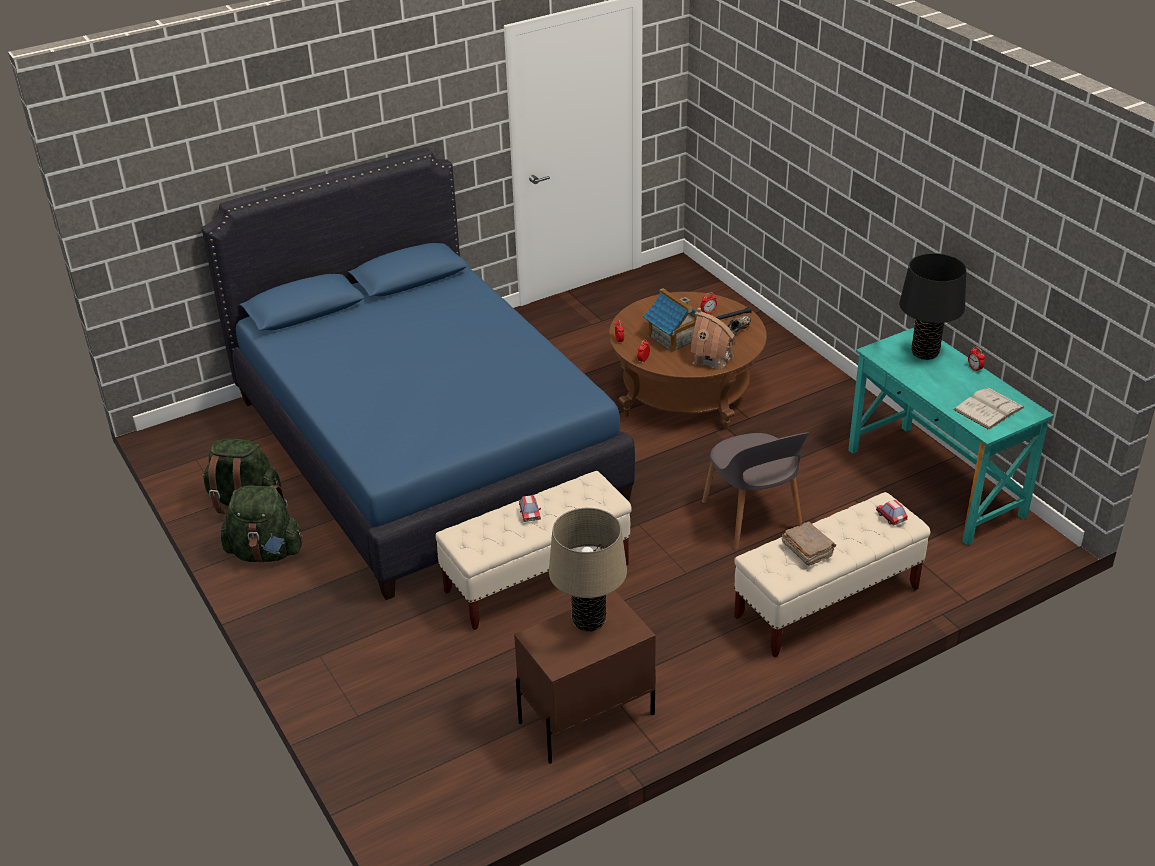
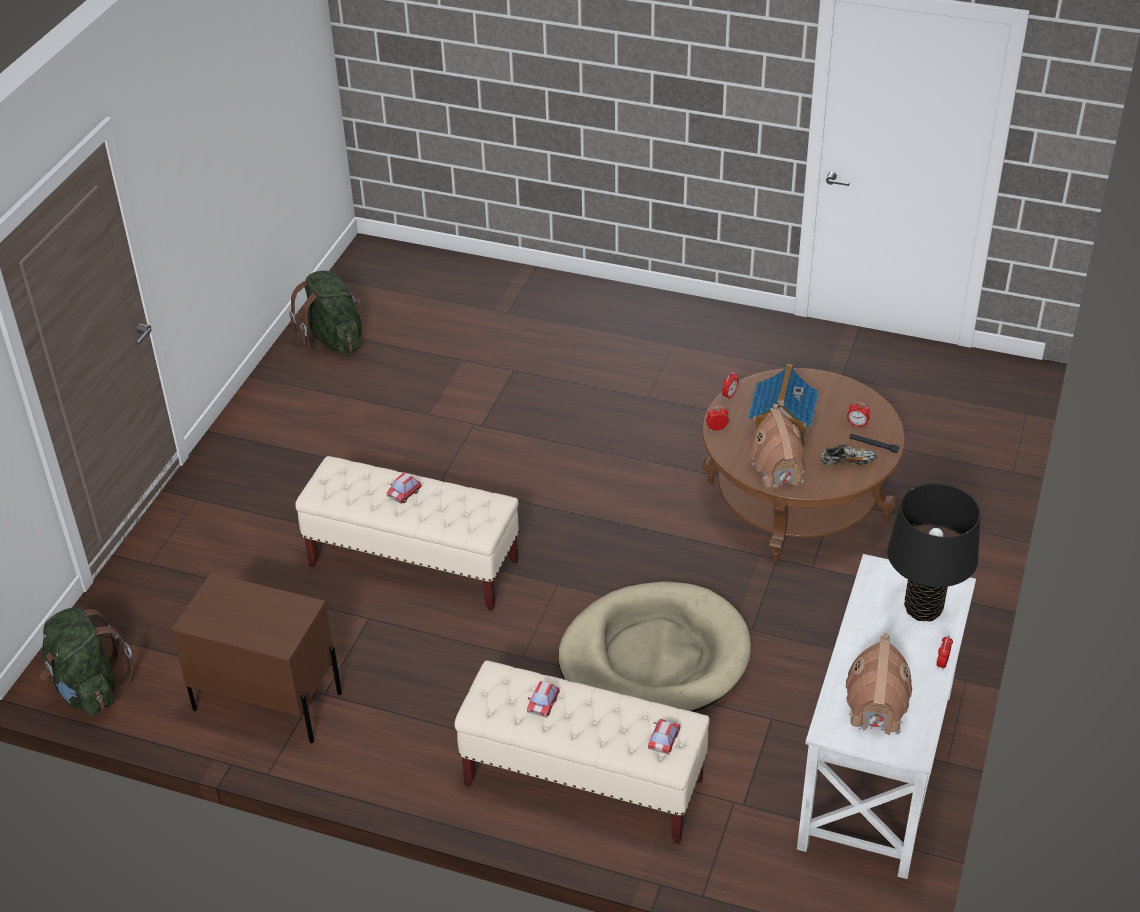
camera: 50 degrees right, 5 degrees up
(266, 552) = (285, 392): green backpack -> green backpack (89, 689)
(425, 449) = (512, 391): blue bed -> none
(589, 621) = (268, 607): beige table lamp -> none
(752, 518) = (654, 658): grey chair -> beige dog bed
(807, 550) = (543, 704): brown book -> toy car
(935, 482) = (877, 769): turquoise desk -> white desk
(988, 408) = (875, 711): white book -> toy house

